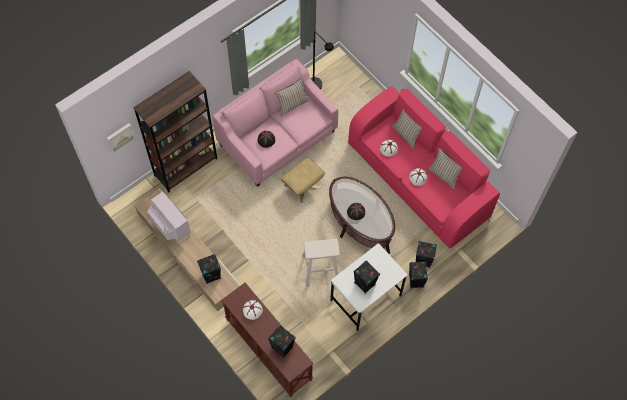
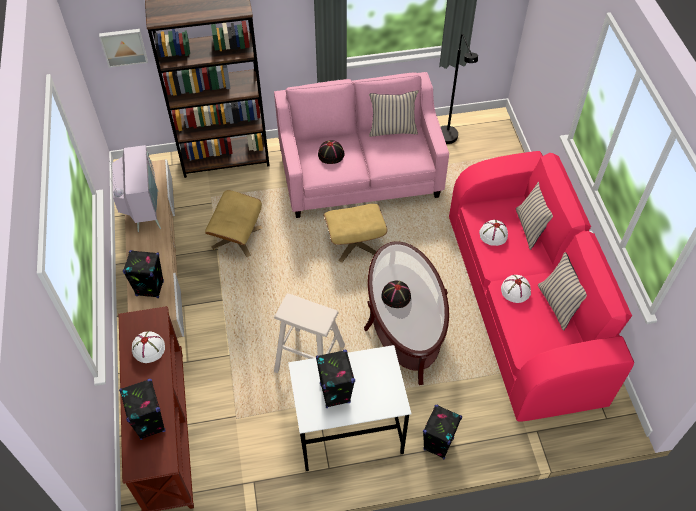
camera: 30 degrees right, 10 degrees down
(230, 216) = (237, 237): none -> beige ottoman
(423, 260) = (467, 420): black speaker -> none

